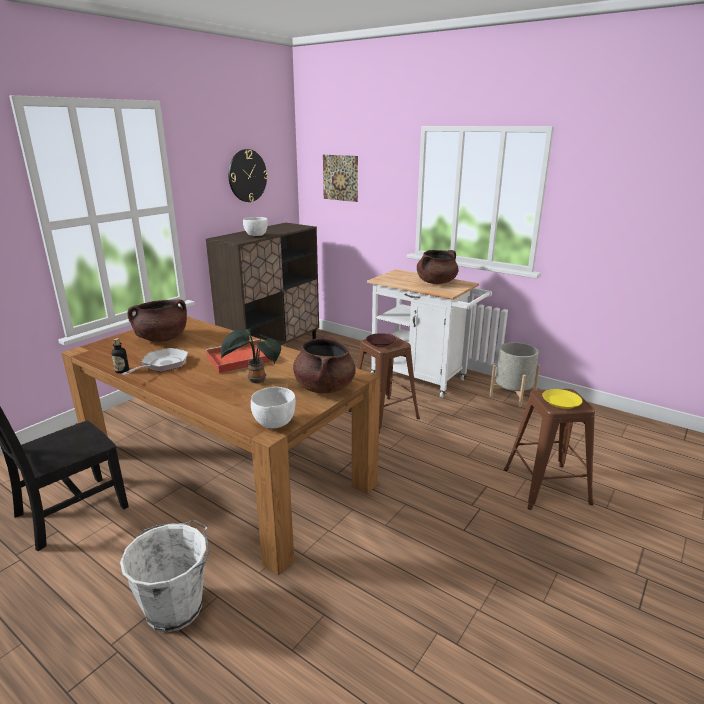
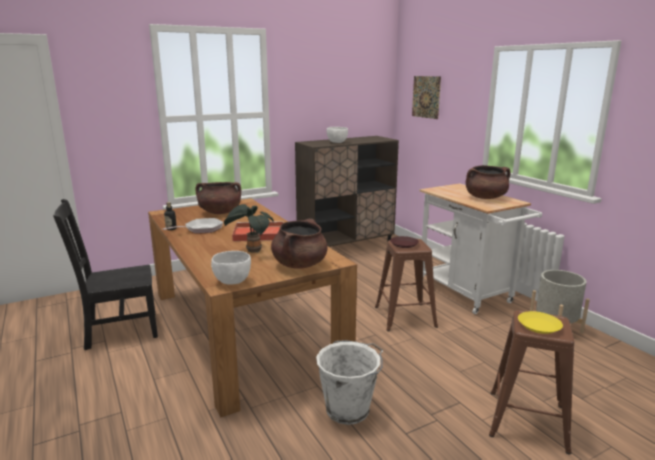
camera: 25 degrees right, 5 degrees down
(176, 607) = (136, 415): white bucket -> white bucket (349, 409)
(247, 176) = (341, 92): wall clock -> none

